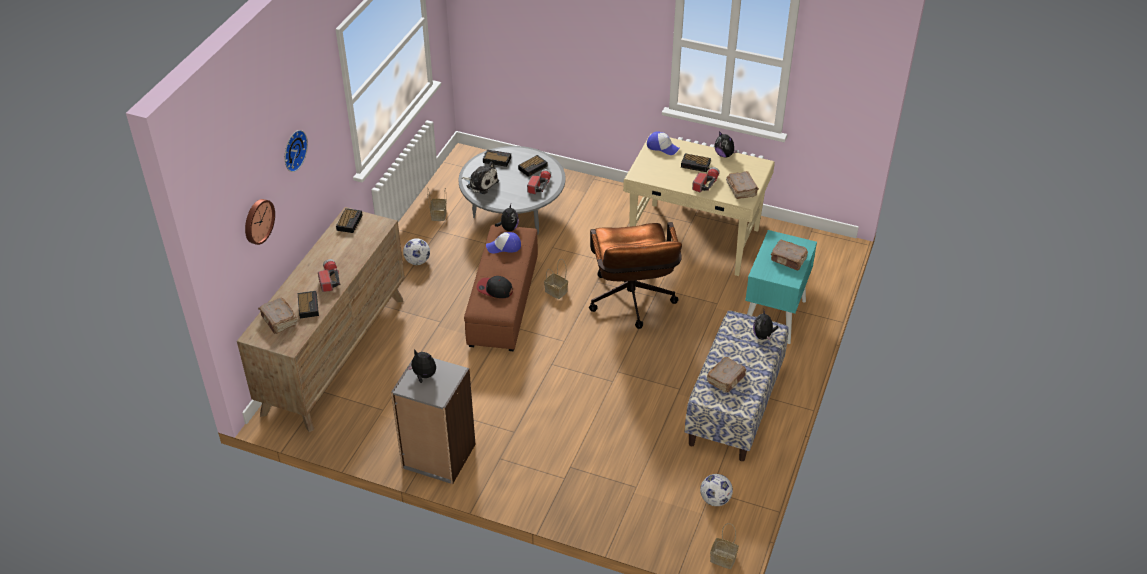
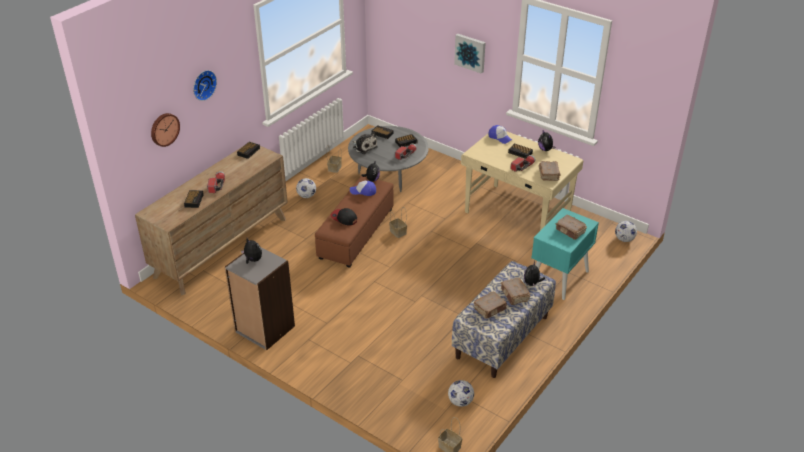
camera: 15 degrees right, 5 degrees down
(279, 321) = (169, 206): brown book -> brown book (514, 295)
(606, 41) = (470, 52): none -> picture
(632, 303) = (451, 250): brown office chair -> none
(833, 250) = (624, 239): none -> football

